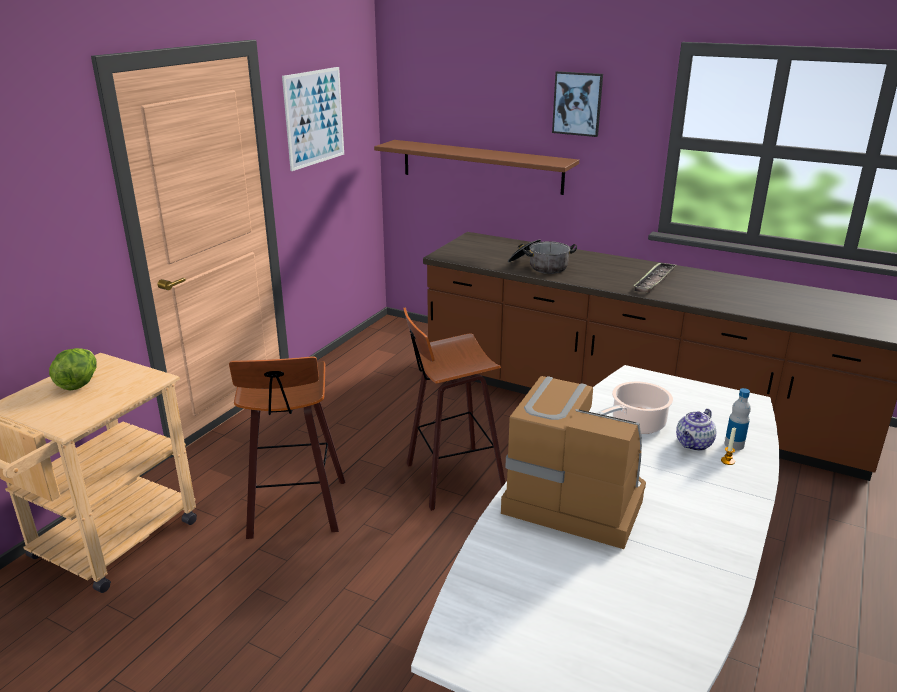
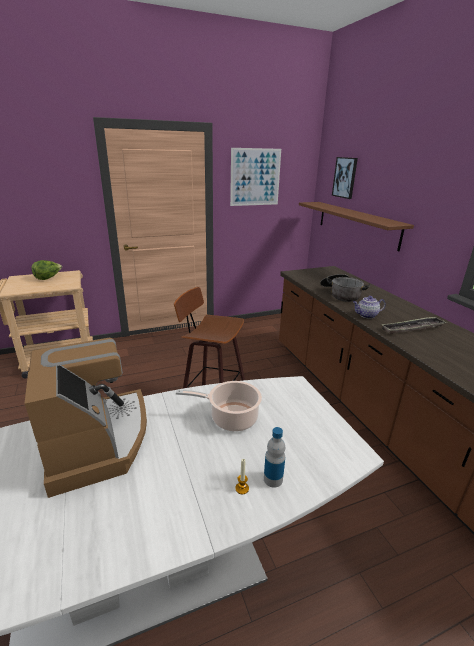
camera: 40 degrees right, 0 degrees up
(295, 511) = (126, 383): stool -> none
(577, 103) = (420, 179): picture -> picture (345, 177)
(694, 444) = (242, 458): teapot -> teapot (366, 315)

